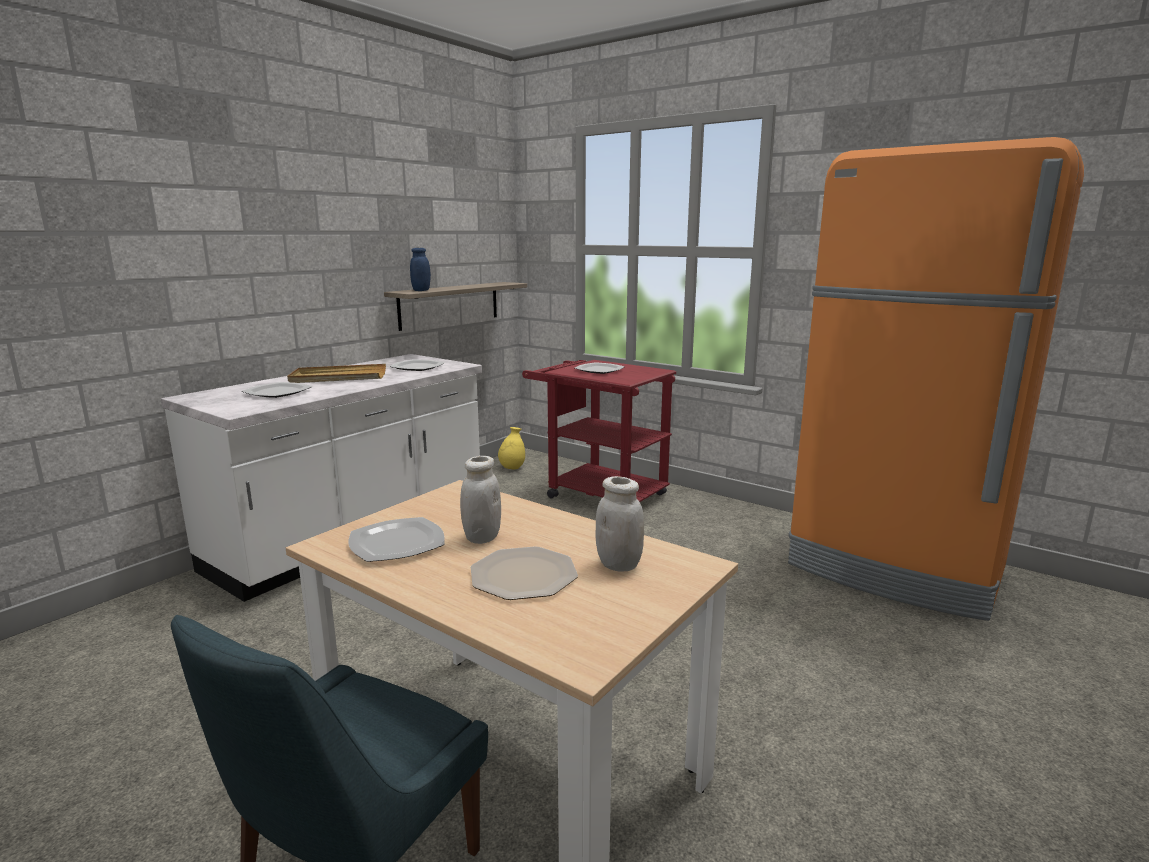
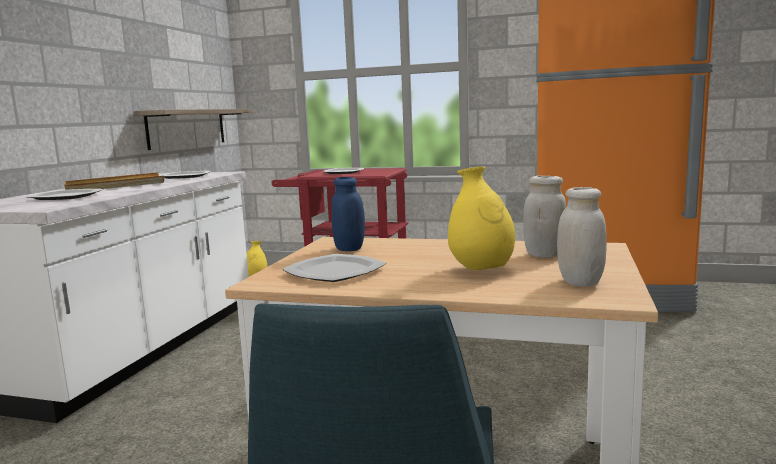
camera: 20 degrees left, 5 degrees down
(421, 290) = (170, 109): blue jar -> blue jar (349, 248)
(482, 537) = (406, 259): white jar -> white jar (580, 282)
(524, 575) = (481, 269): plate -> yellow vase

